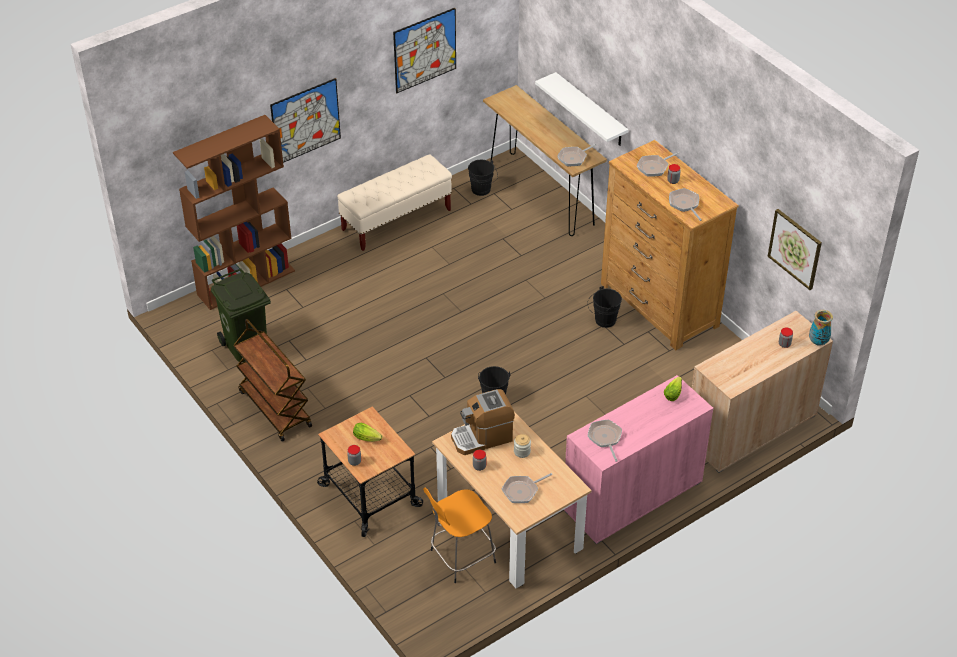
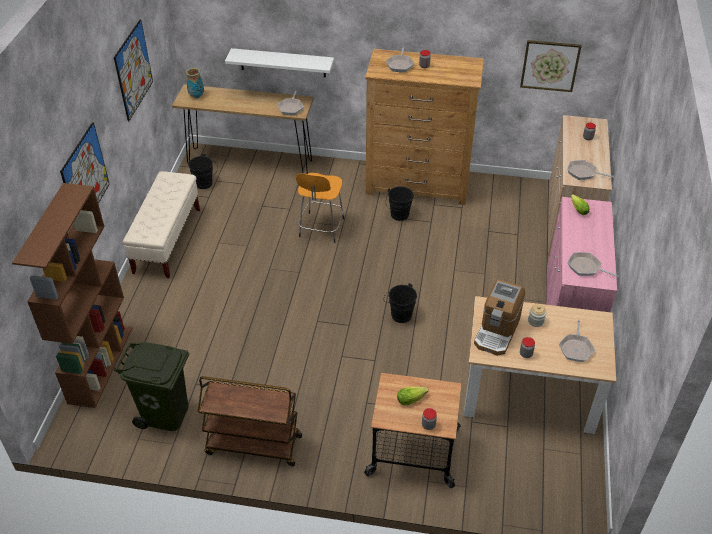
camera: 45 degrees left, 0 degrees up
(460, 557) = (532, 443): orange stool -> orange stool (321, 228)
(684, 204) = (453, 75): frying pan -> frying pan (583, 173)
(818, 342) = (602, 125): vase -> vase (196, 96)

